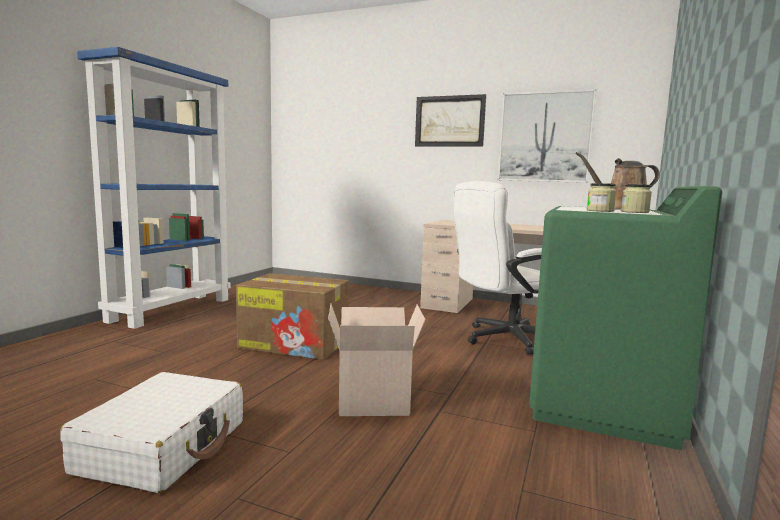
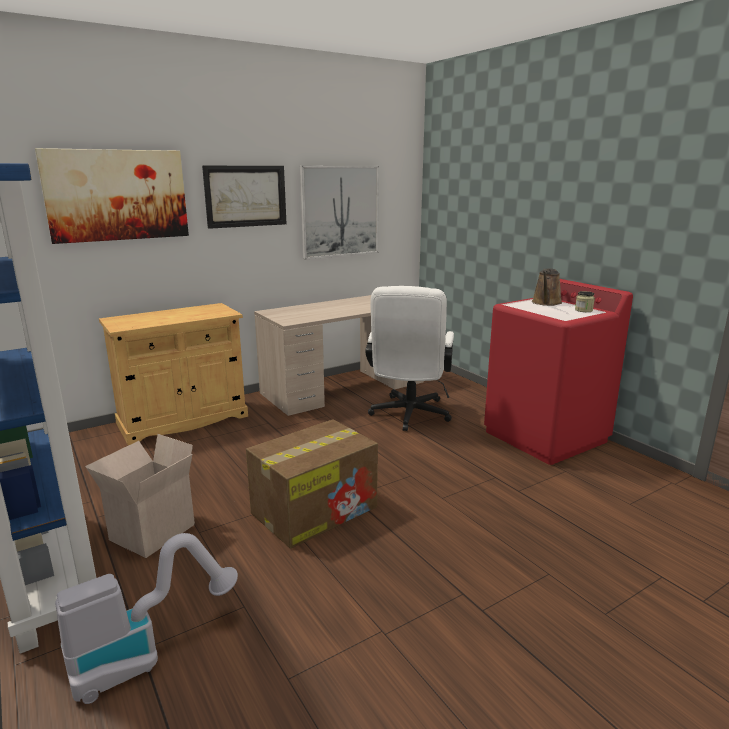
camera: 55 degrees left, 10 degrees up
(108, 343) = (145, 655): none -> vacuum cleaner
(164, 446) = (507, 640): white suitcase -> none
(358, 120) = (117, 195): none -> picture
(363, 290) = (183, 420): none -> beige cabinet
(374, 400) = (484, 510): cardboard box -> cardboard box (152, 531)
(600, 211) = (575, 314): jar -> none
(602, 406) = (545, 436): green washing machine -> red washing machine

